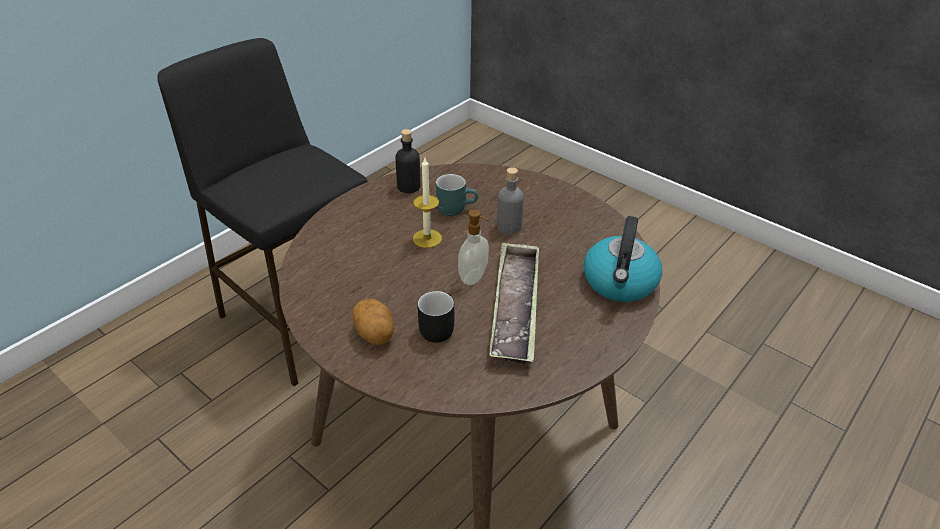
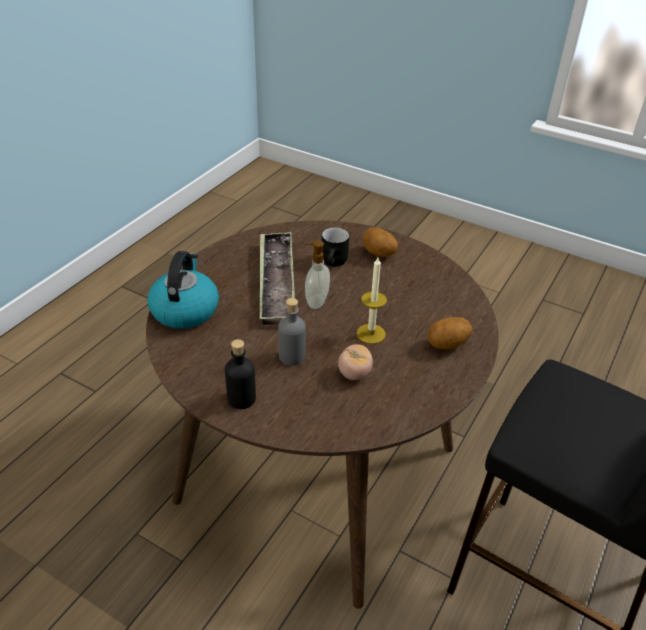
camera: 170 degrees right, 0 degrees up
(358, 221) = (447, 345): none -> potato
(408, 186) = (419, 397): black bottle -> black bottle (241, 399)
(455, 207) = (354, 374): turquoise mug -> tomato

